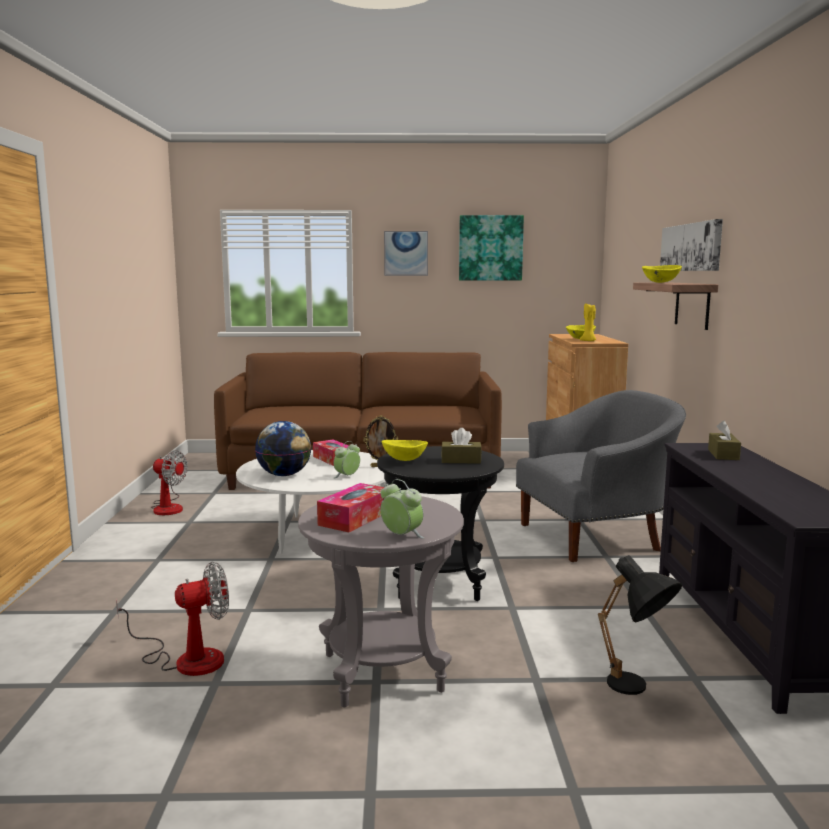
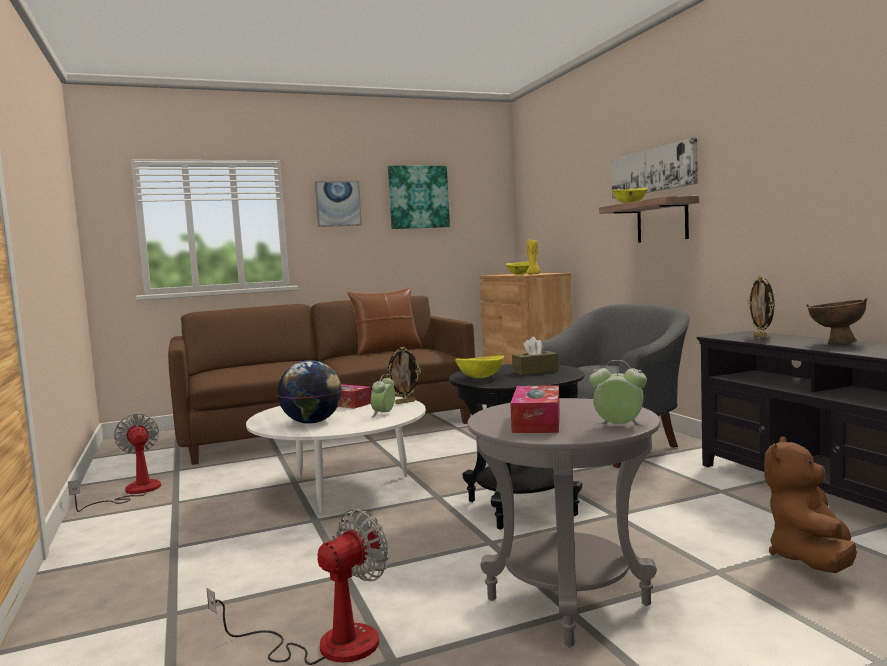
camera: 20 degrees left, 5 degrees down
(168, 507) = (132, 492): fan -> fan turned 120 degrees counterclockwise
(426, 405) = (387, 350): none -> brown pillow
(636, 691) = (811, 560): black table lamp -> brown plush toy
(723, 454) = (761, 337): brown tissue box -> picture frame
(772, 476) = (835, 343): none -> brown bowl

